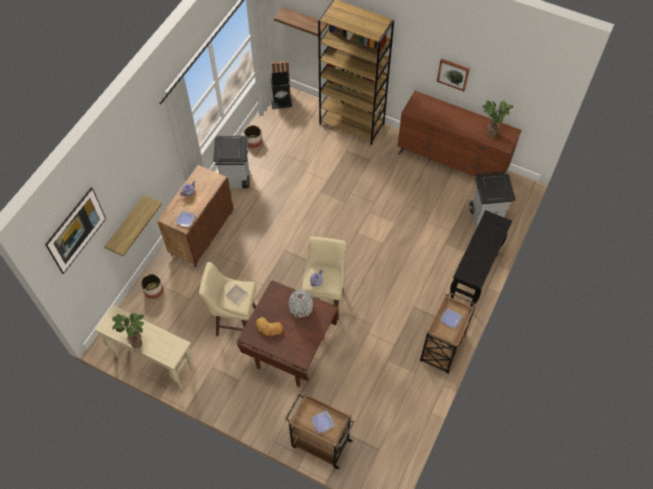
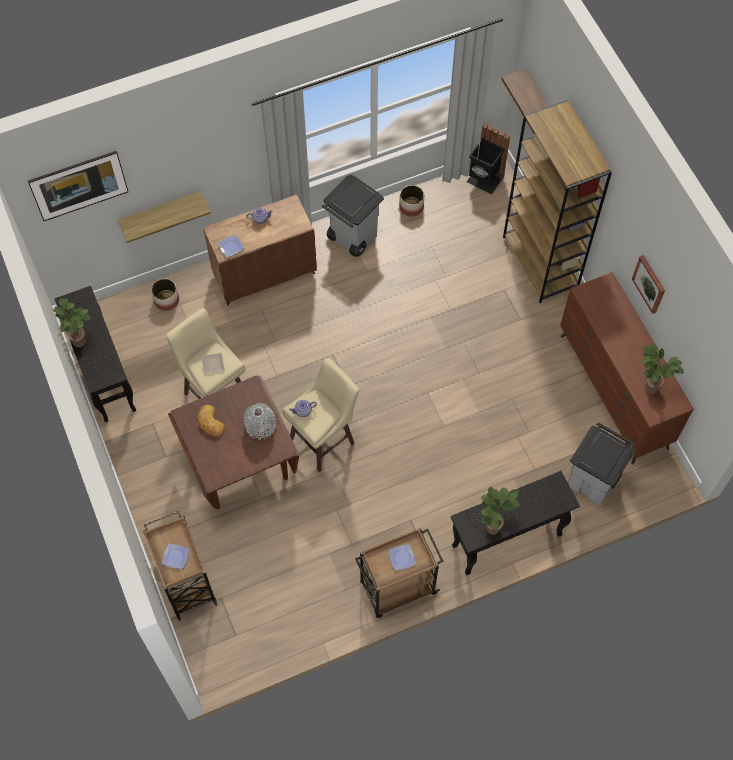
camera: 40 degrees right, 5 degrees up
(154, 362) = (104, 374): beige console table -> black console table
(479, 264) = (493, 525): none -> potted plant

